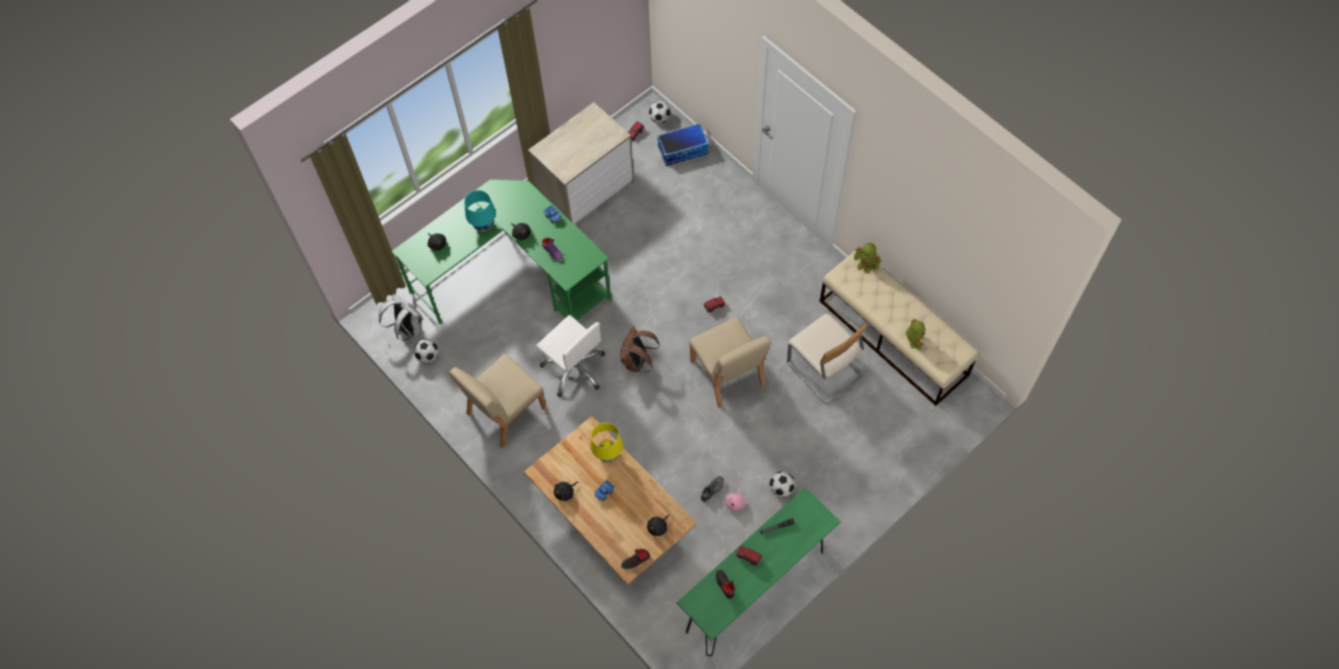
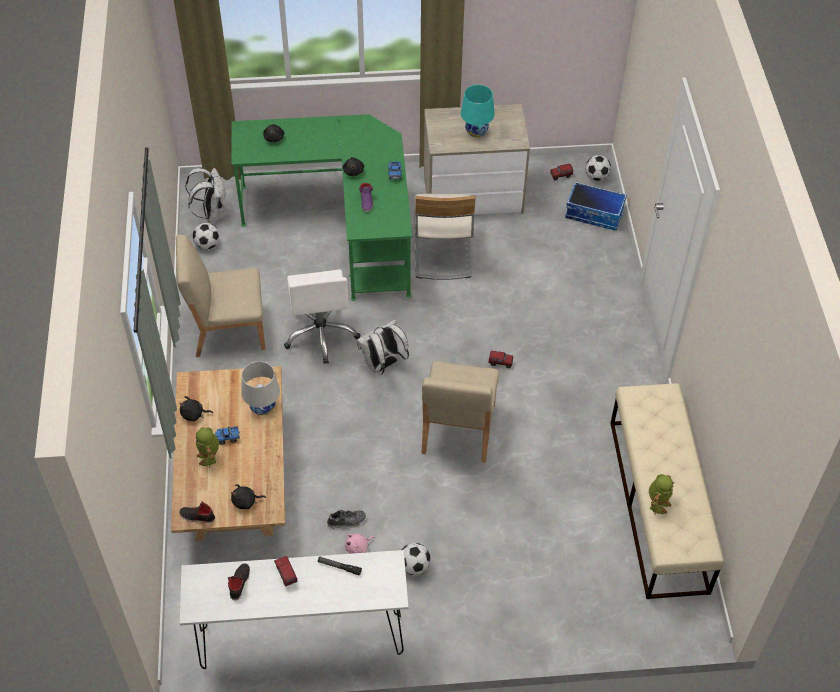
camera: 35 degrees right, 10 degrees down
(483, 225) = (328, 146): turquoise table lamp -> turquoise table lamp (476, 131)
(607, 453) = (262, 407): yellow table lamp -> white table lamp
(637, 362) = (383, 364): brown backpack -> white backpack
(755, 590) = (301, 641): green console table -> white console table
(824, 370) = (558, 488): beige chair -> beige chair (442, 253)
(866, 265) = (671, 403): toy robot -> toy robot (209, 457)

